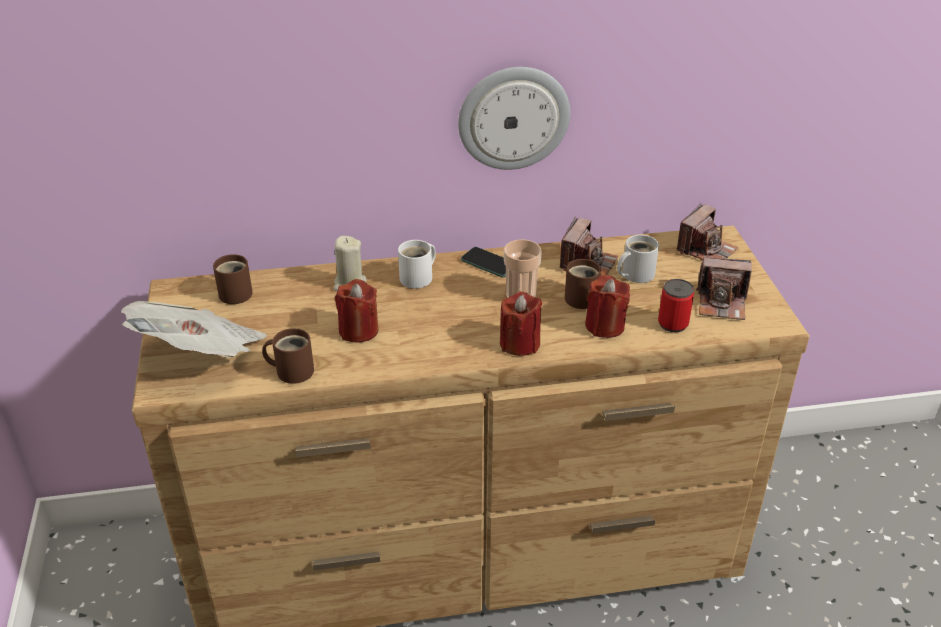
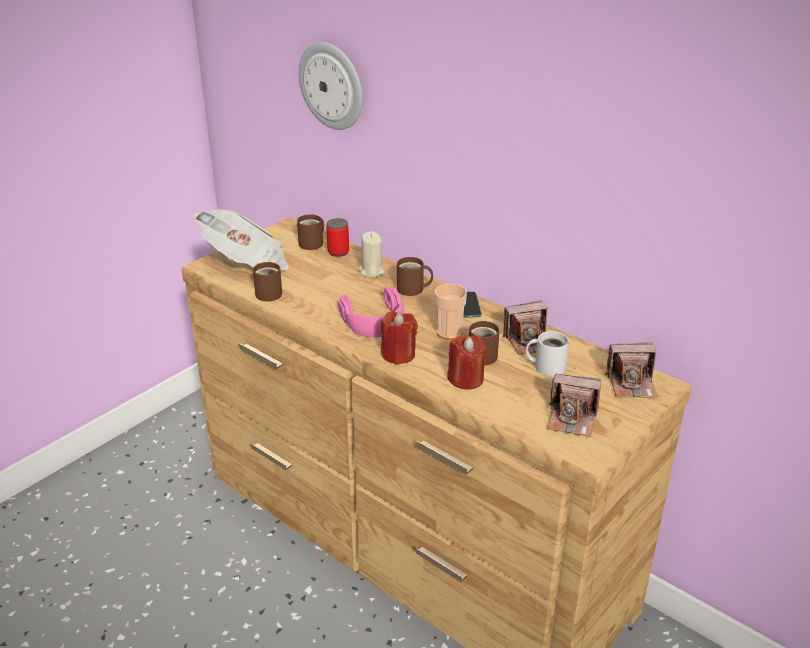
camera: 50 degrees right, 5 degrees down
(358, 330) = (332, 295): red candle -> none
(419, 278) = (413, 289): white mug -> brown mug
(442, 328) = (374, 320): none -> pink headphones
(513, 117) = (516, 194): wall clock -> wall clock (332, 86)
(673, 324) = (511, 407): can -> can (338, 252)
(722, 303) = (572, 419): camera -> camera turned 45 degrees counterclockwise

